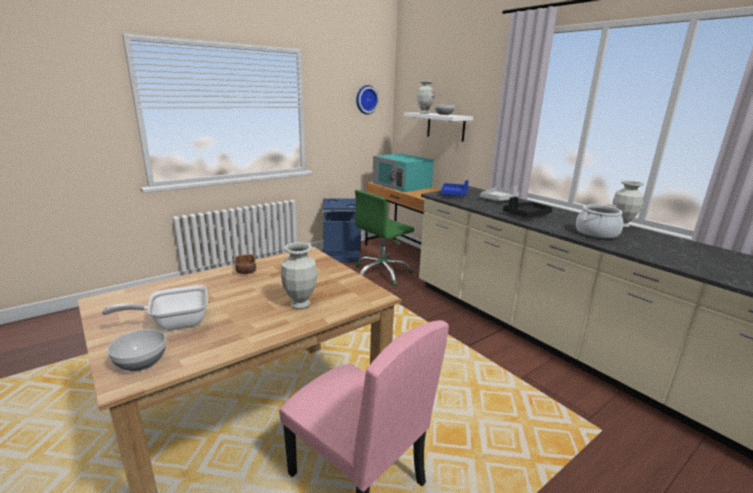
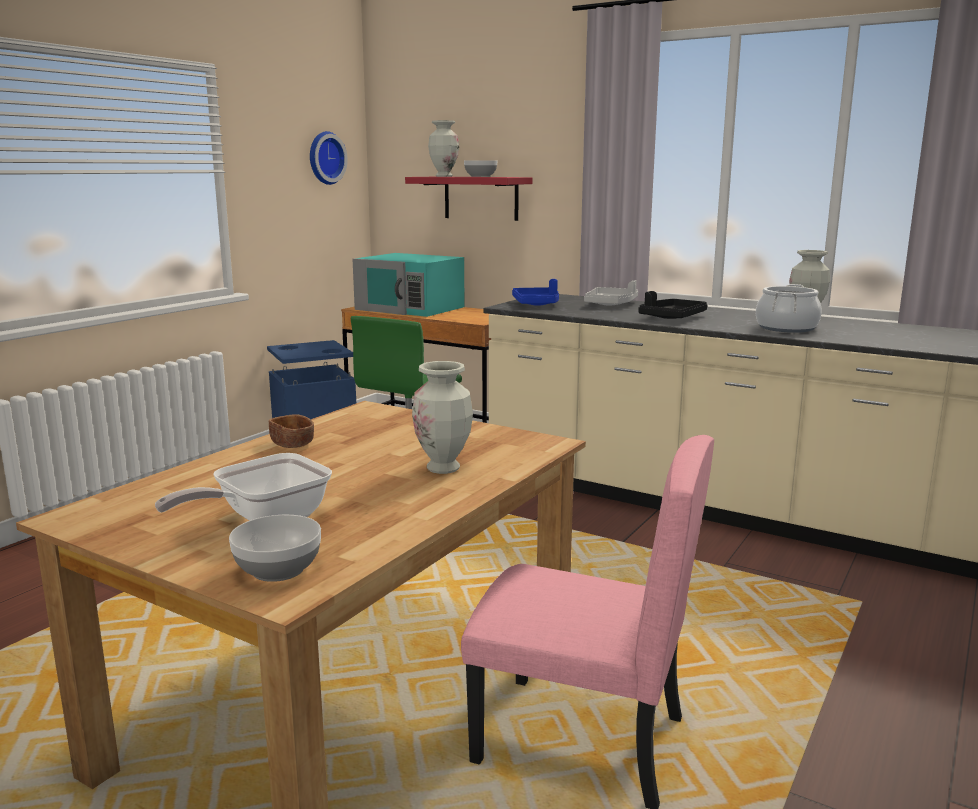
camera: 20 degrees left, 5 degrees down
(445, 126) = (481, 198): white shelf -> red shelf

